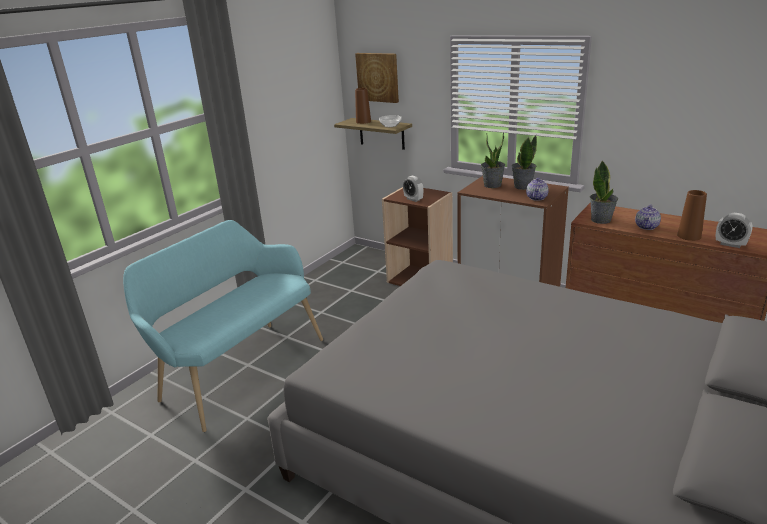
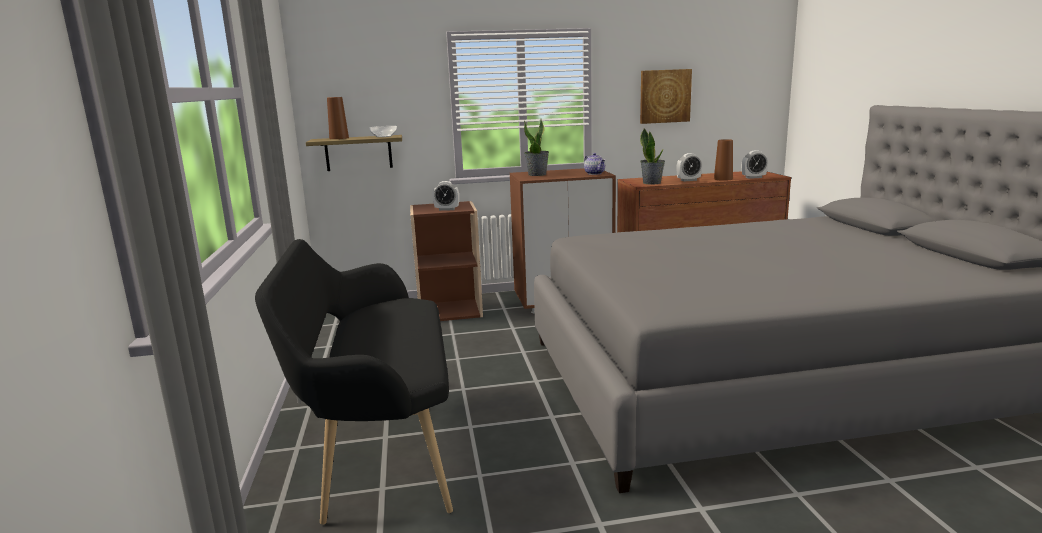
camera: 45 degrees left, 10 degrees down
(238, 368) = (378, 445): turquoise bench -> black bench
(378, 77) = (351, 84): picture -> picture (664, 96)
(522, 186) = (564, 172): potted plant -> none
(647, 227) = (688, 180): teapot -> alarm clock

